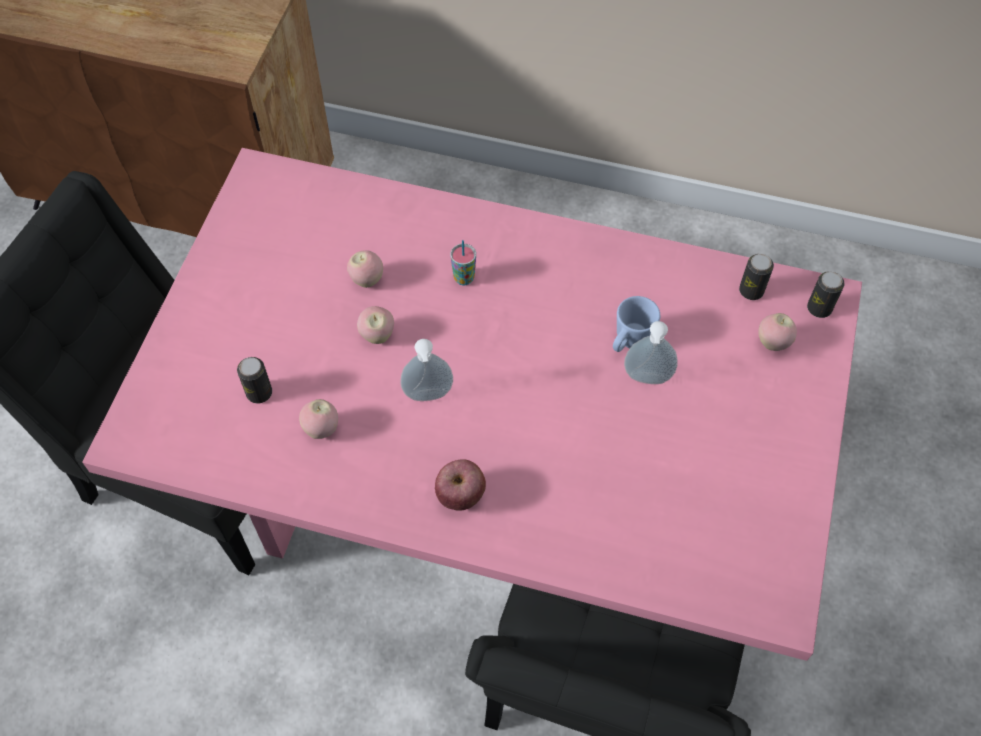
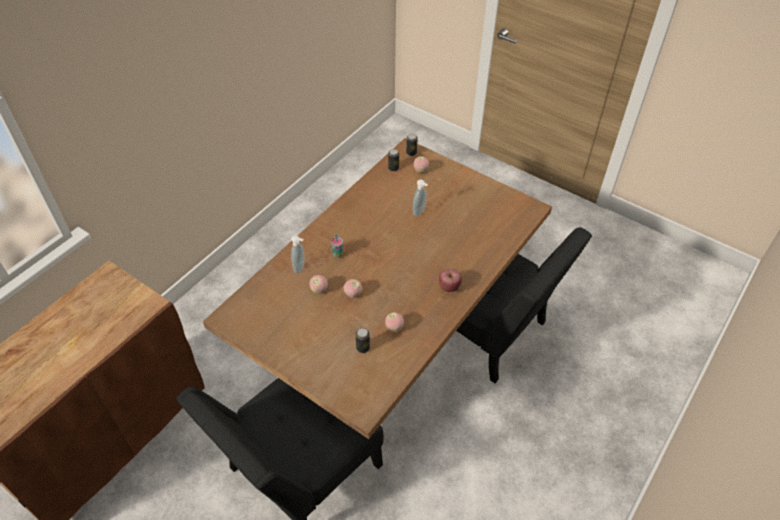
camera: 70 degrees left, 10 degrees down
(428, 396) = (395, 284): soap dispenser -> soap dispenser (300, 267)
(493, 502) = (388, 346): pink dining table -> brown dining table
(629, 341) = (399, 211): blue mug -> none

